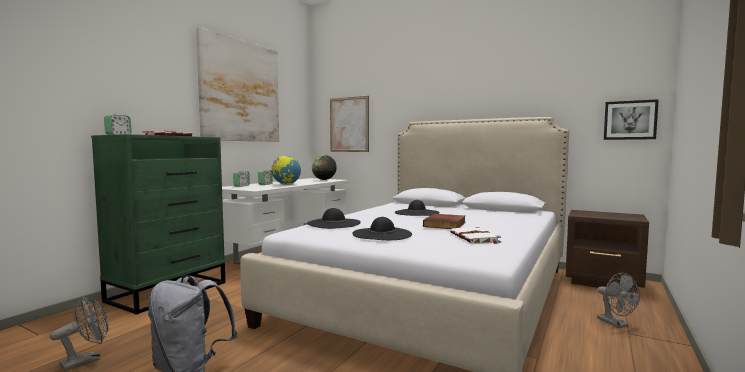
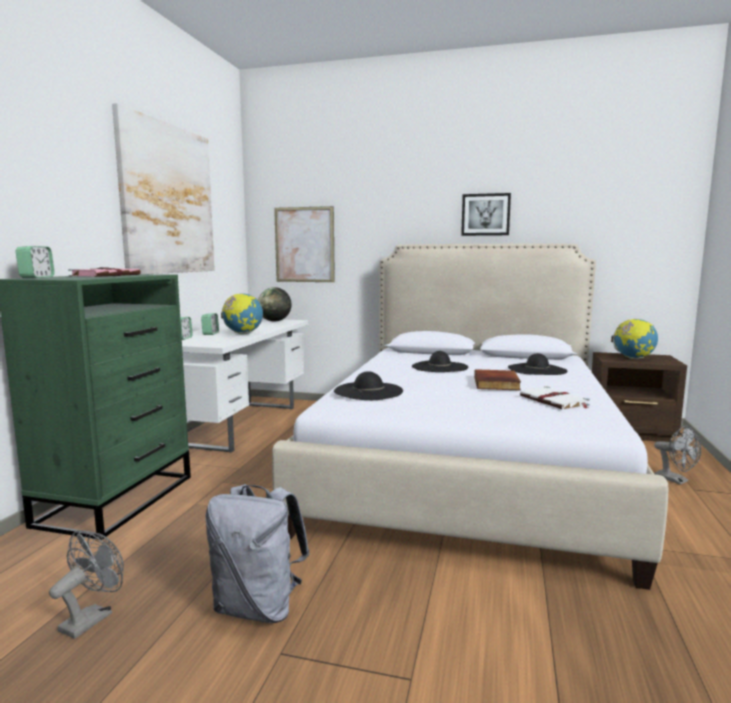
camera: 15 degrees left, 5 degrees up
(382, 234) = (449, 404): black hat -> black hat (536, 369)
(601, 215) = (633, 358): none -> globe
(630, 120) = (659, 249): picture -> picture (485, 214)

